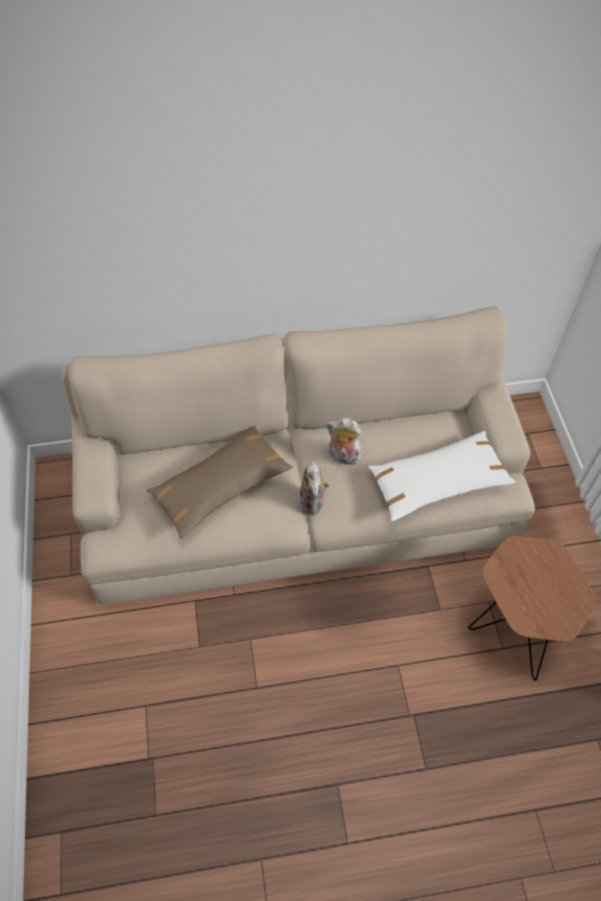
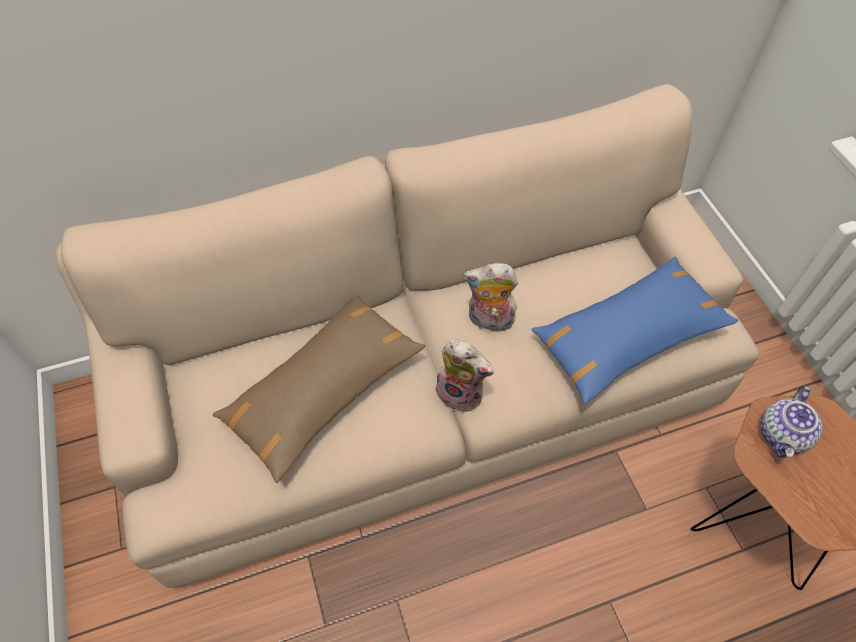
camera: 10 degrees left, 0 degrees up
(314, 503) = (461, 393): plush toy -> plush toy turned 45 degrees counterclockwise
(438, 482) = (628, 337): white pillow -> blue pillow
(519, 562) = (782, 436): none -> teapot

